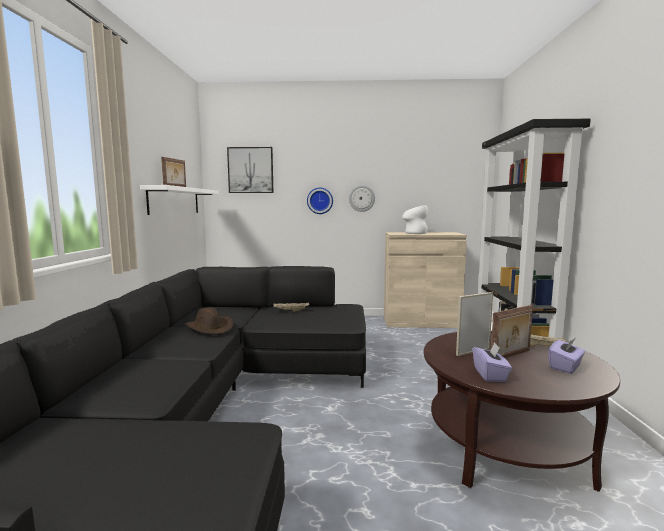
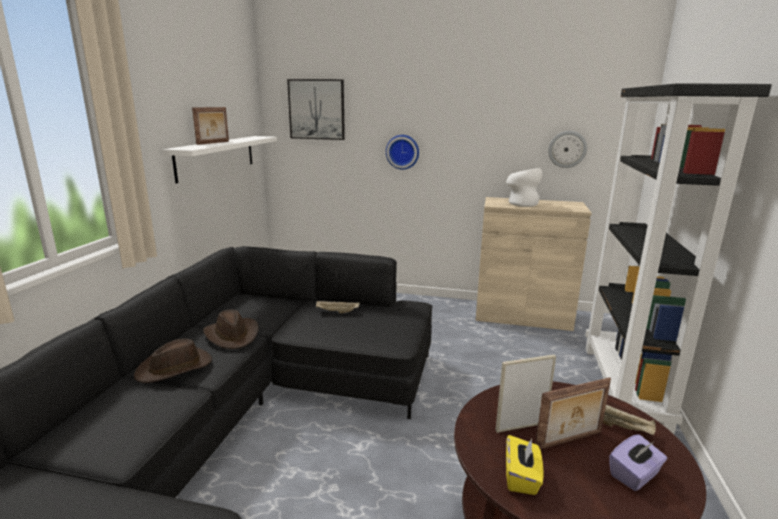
camera: 10 degrees right, 10 degrees up
(171, 348) = (175, 368): none -> brown hat
(361, 198) = (457, 150): wall clock -> wall clock (567, 149)
(490, 375) = (521, 477): purple tissue box -> yellow tissue box

